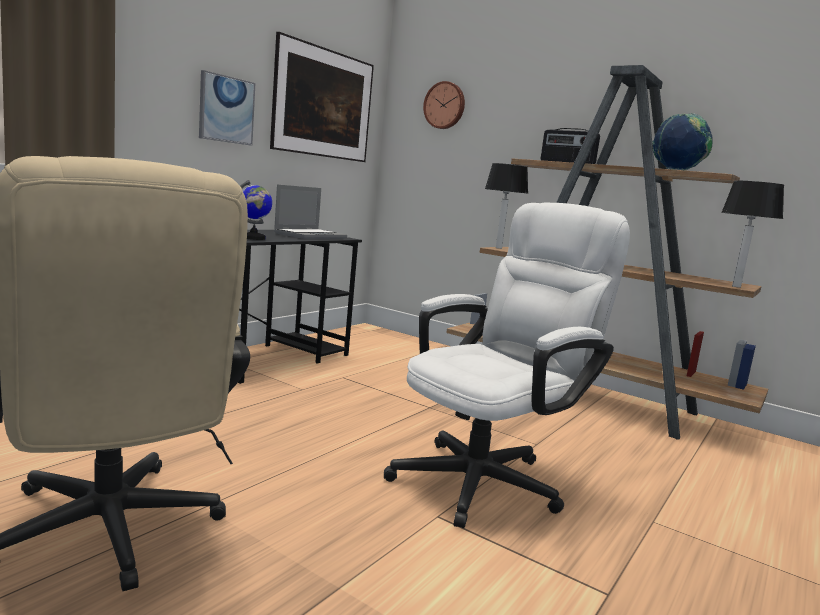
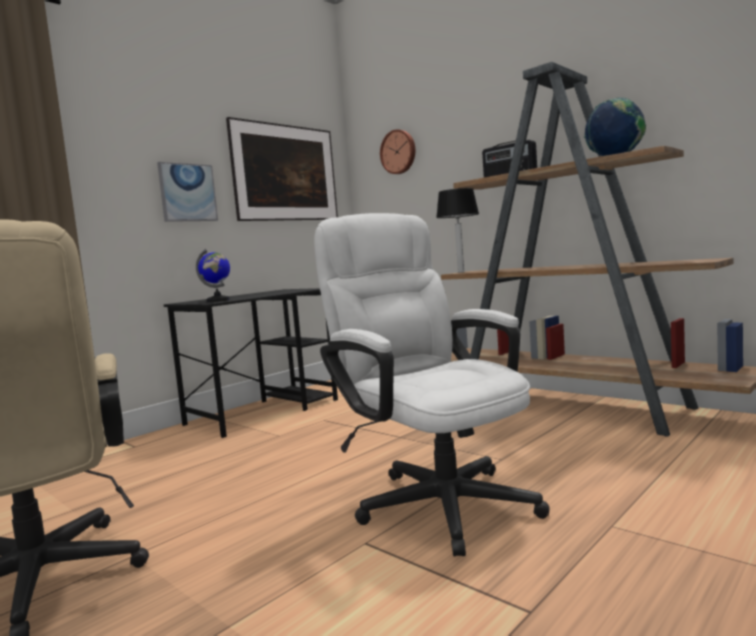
camera: 10 degrees right, 5 degrees down
(310, 235) = (281, 292): laptop -> none
(488, 478) = (435, 499): white office chair -> white office chair turned 90 degrees counterclockwise
(736, 286) = (697, 261): table lamp -> none

